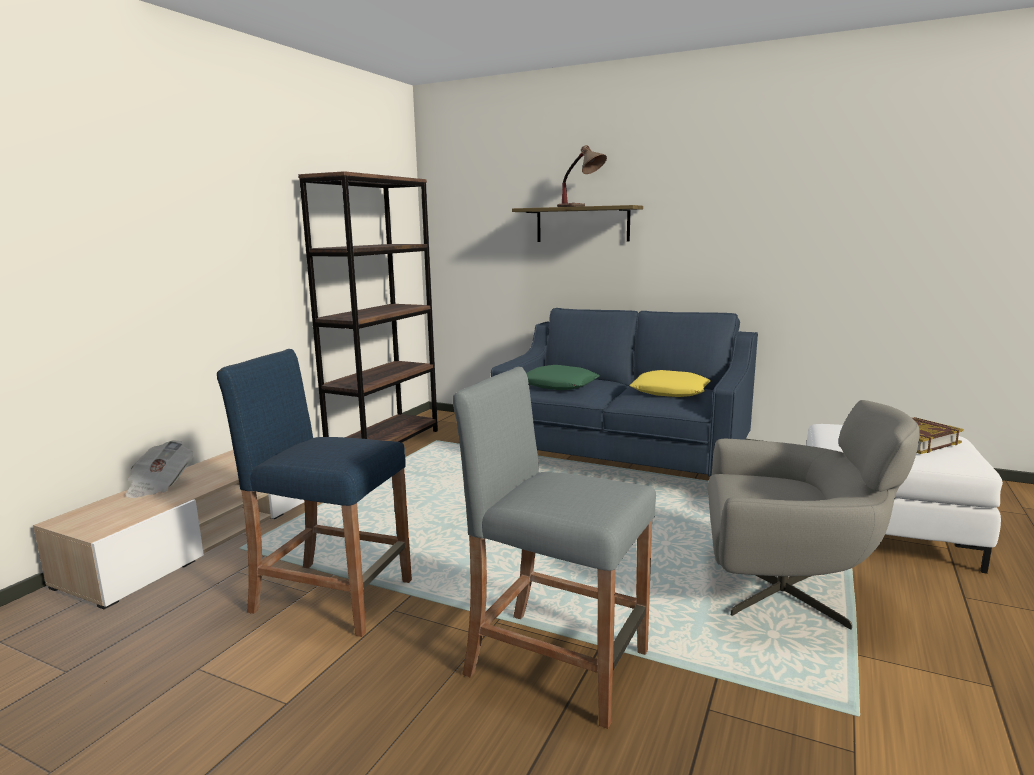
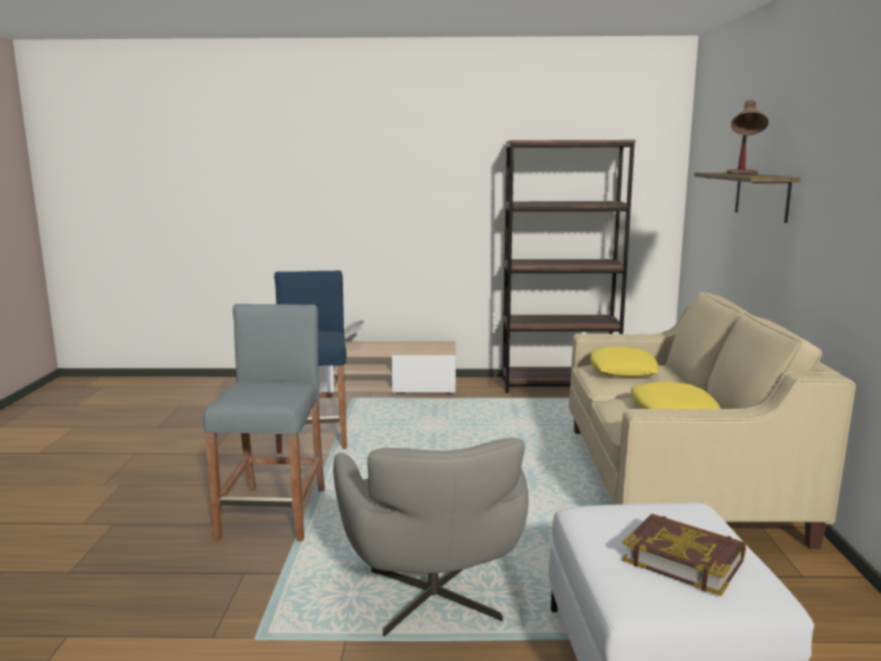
camera: 65 degrees right, 0 degrees up
(559, 385) = (623, 370): green pillow -> yellow pillow
(623, 458) = (675, 480): blue sofa -> beige sofa

